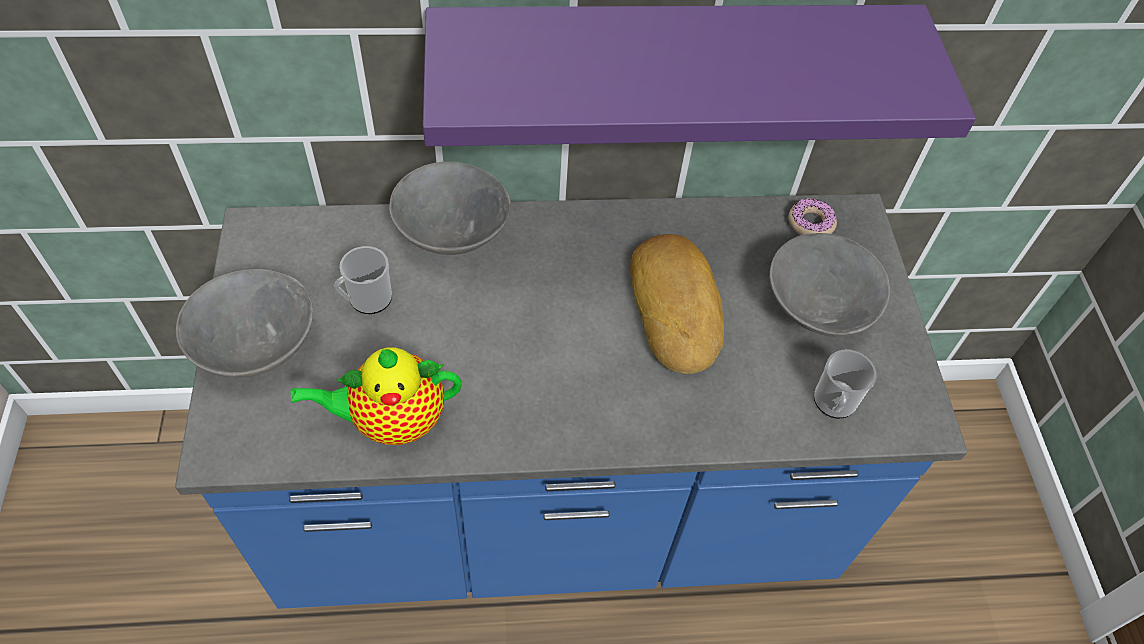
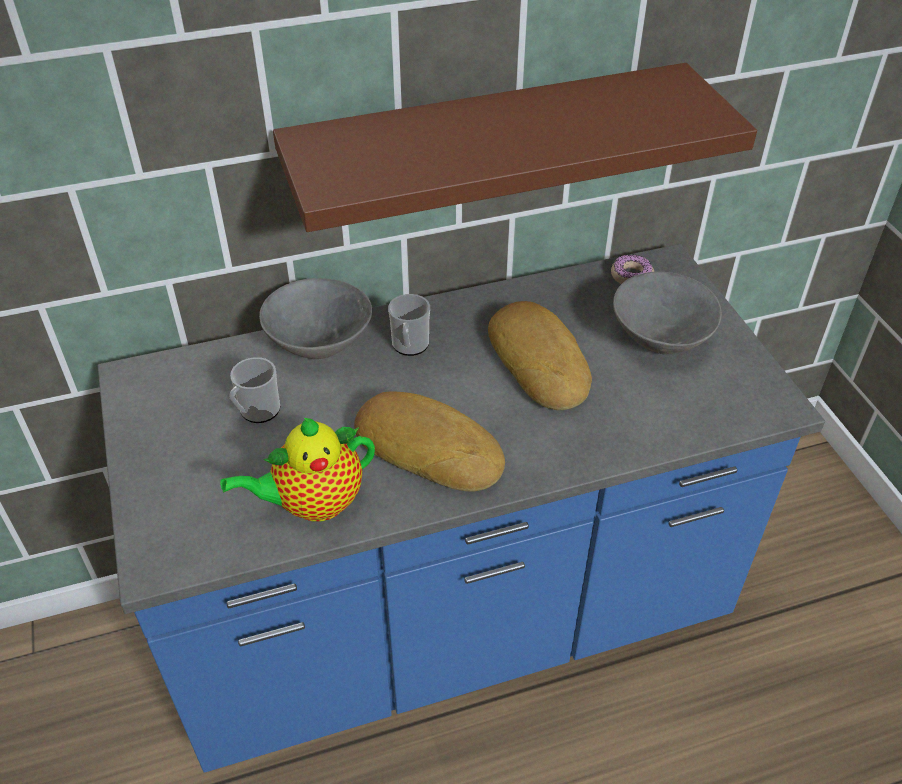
camera: 10 degrees left, 10 degrees down
(258, 348) = (166, 472): grey bowl -> none
(529, 384) = (430, 447): none -> bread
(671, 60) = (488, 146): purple shelf -> brown shelf
(834, 404) = (701, 408): mug -> mug (410, 346)

